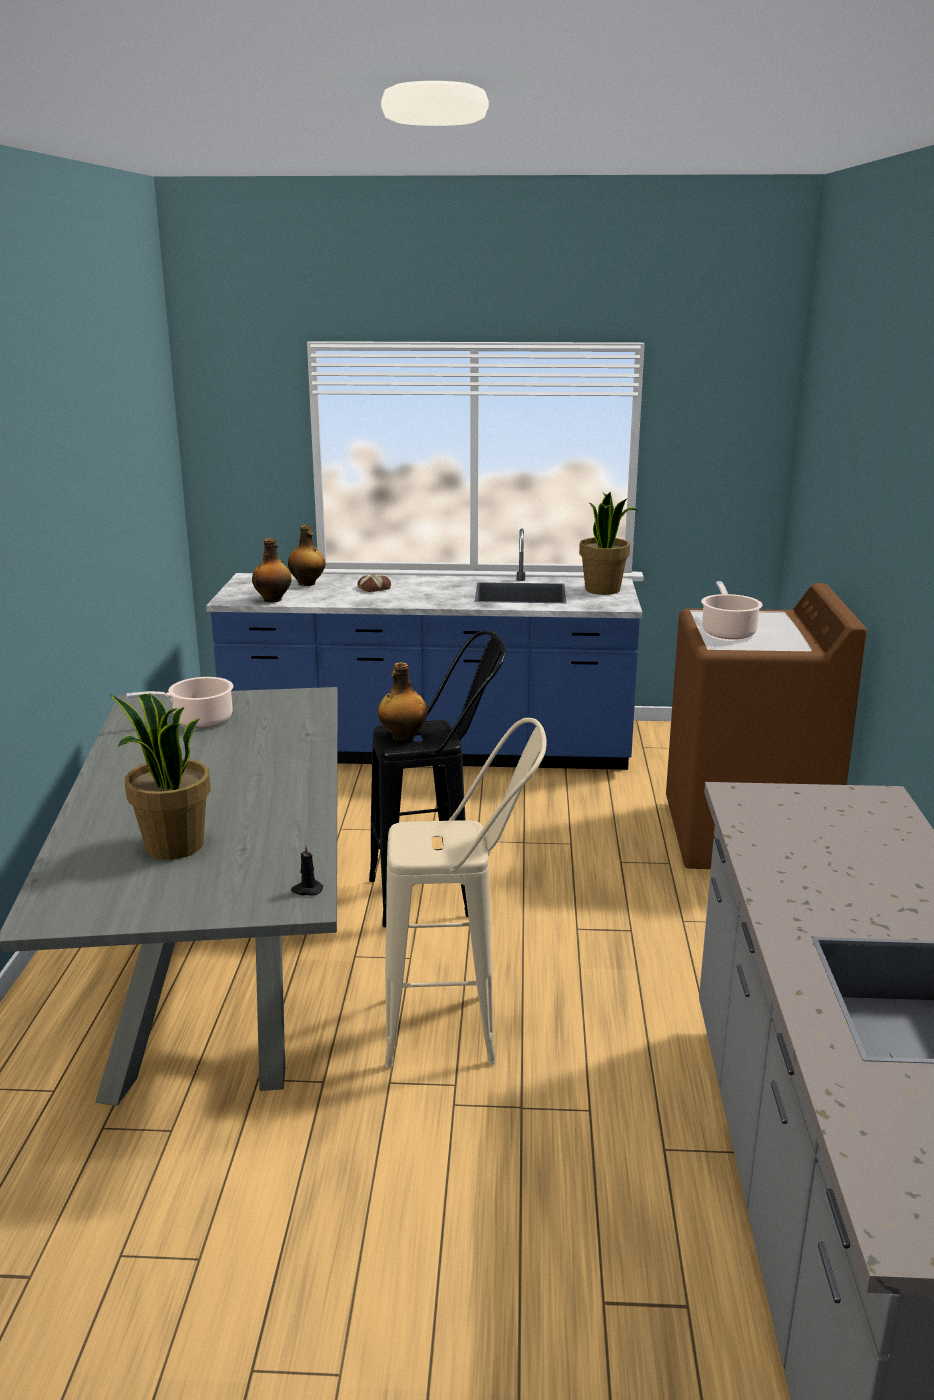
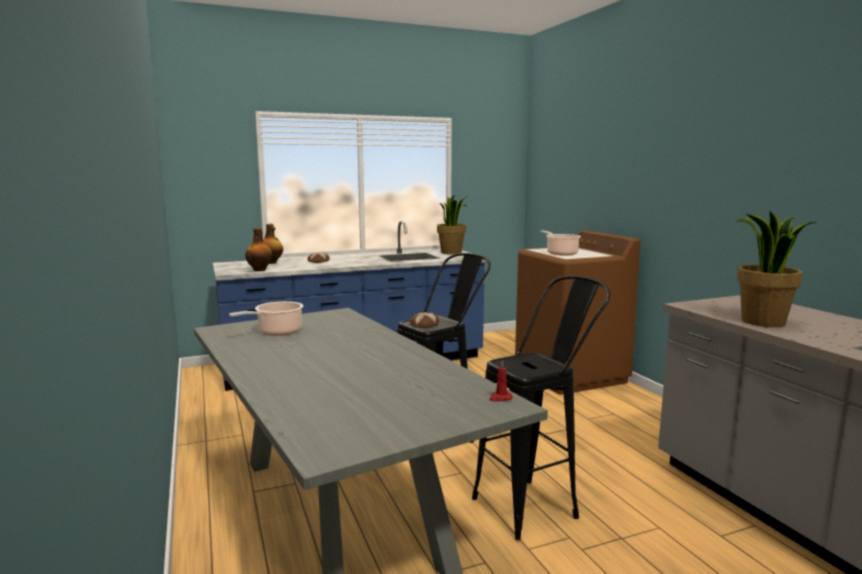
camera: 25 degrees left, 10 degrees down
(173, 846) = (365, 393): potted plant -> potted plant (763, 322)
(307, 890) = (500, 398): black candle -> red candle
(402, 737) = (424, 324): bottle -> bread
(462, 1029) = (537, 504): beige stool -> black stool

